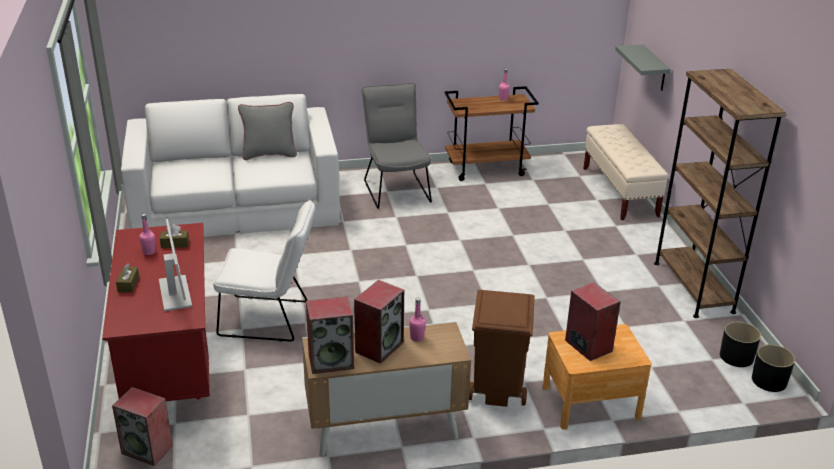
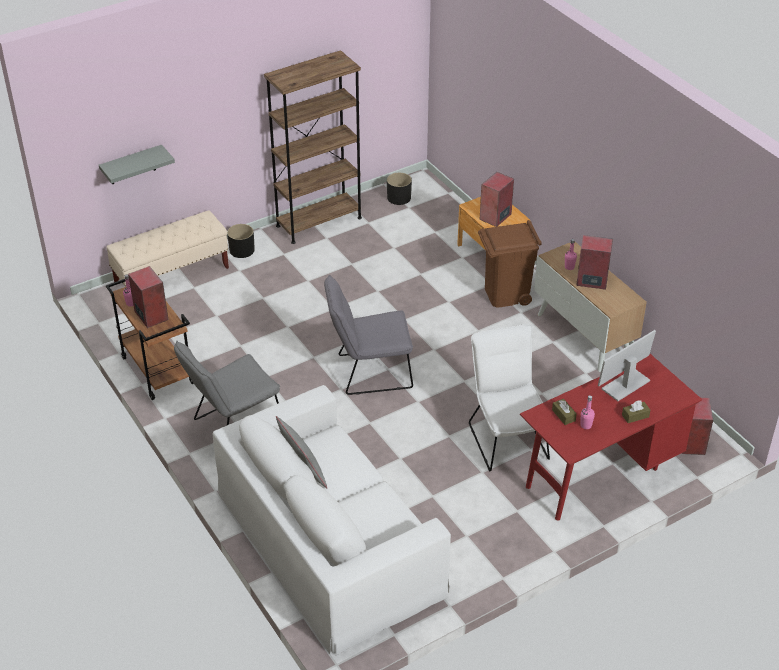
camera: 110 degrees left, 10 degrees up
(331, 360) = (622, 297): speaker -> speaker (150, 315)
(419, 264) = (369, 372): none -> grey chair
(769, 380) = (417, 184): black planter -> black planter (241, 250)

